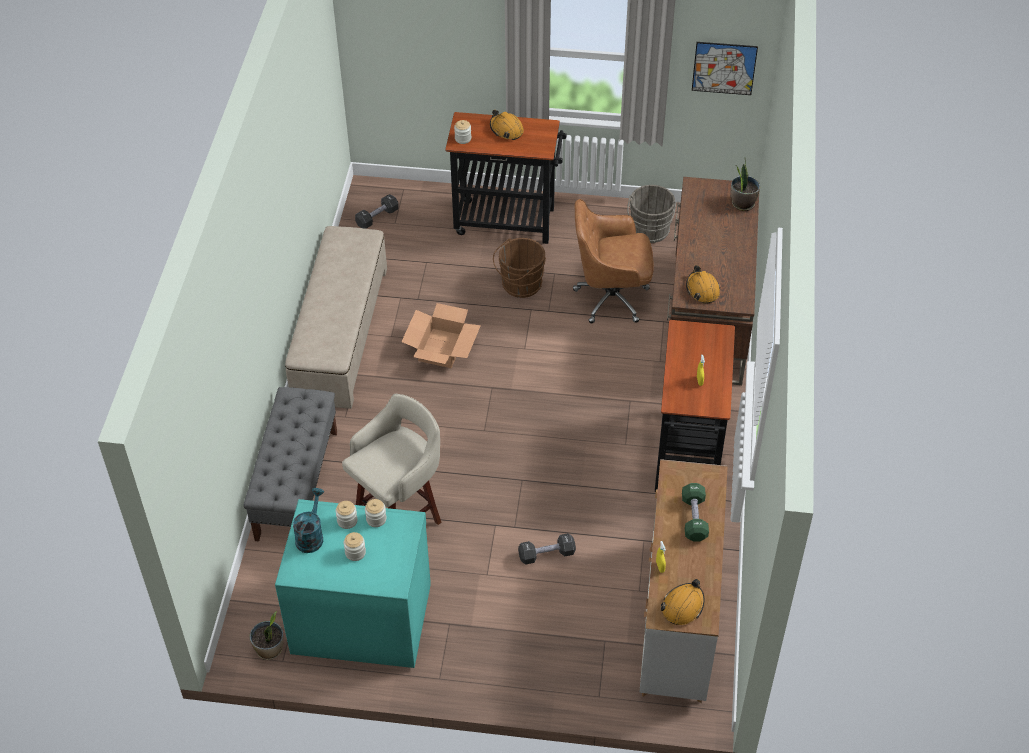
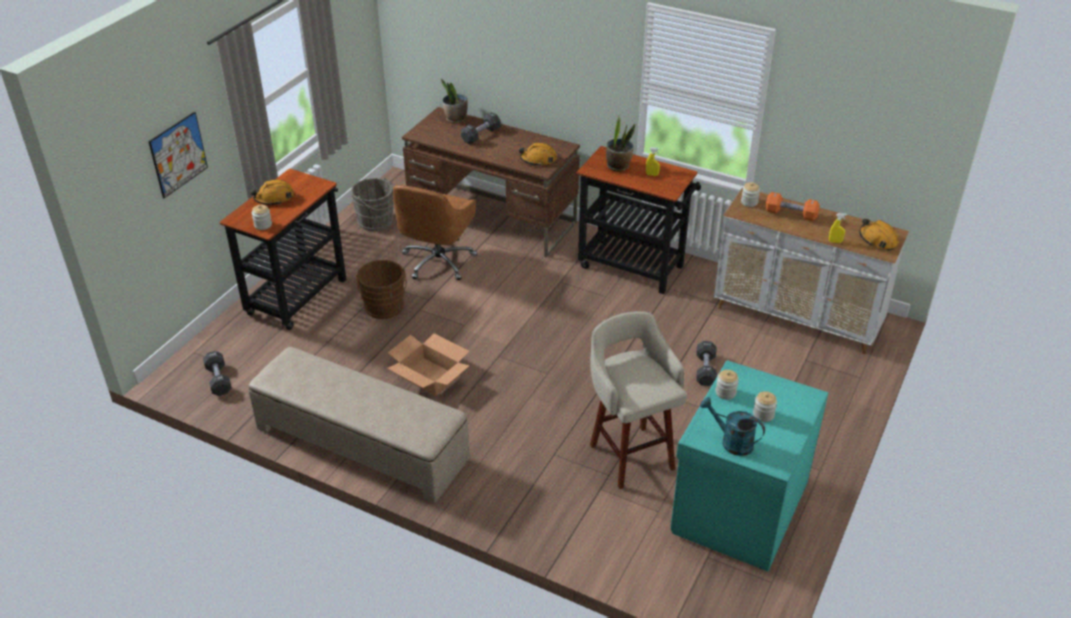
camera: 70 degrees left, 10 degrees down
(270, 650) = (755, 590): potted plant -> potted plant (618, 166)
(297, 484) = (549, 522): grey bench -> none
(347, 521) = (721, 412): jar -> jar (749, 202)
(694, 518) = (790, 214): green dumbbell -> orange dumbbell
(722, 232) = (481, 135): none -> black dumbbell
(724, 68) = (354, 43): picture -> picture (178, 154)

